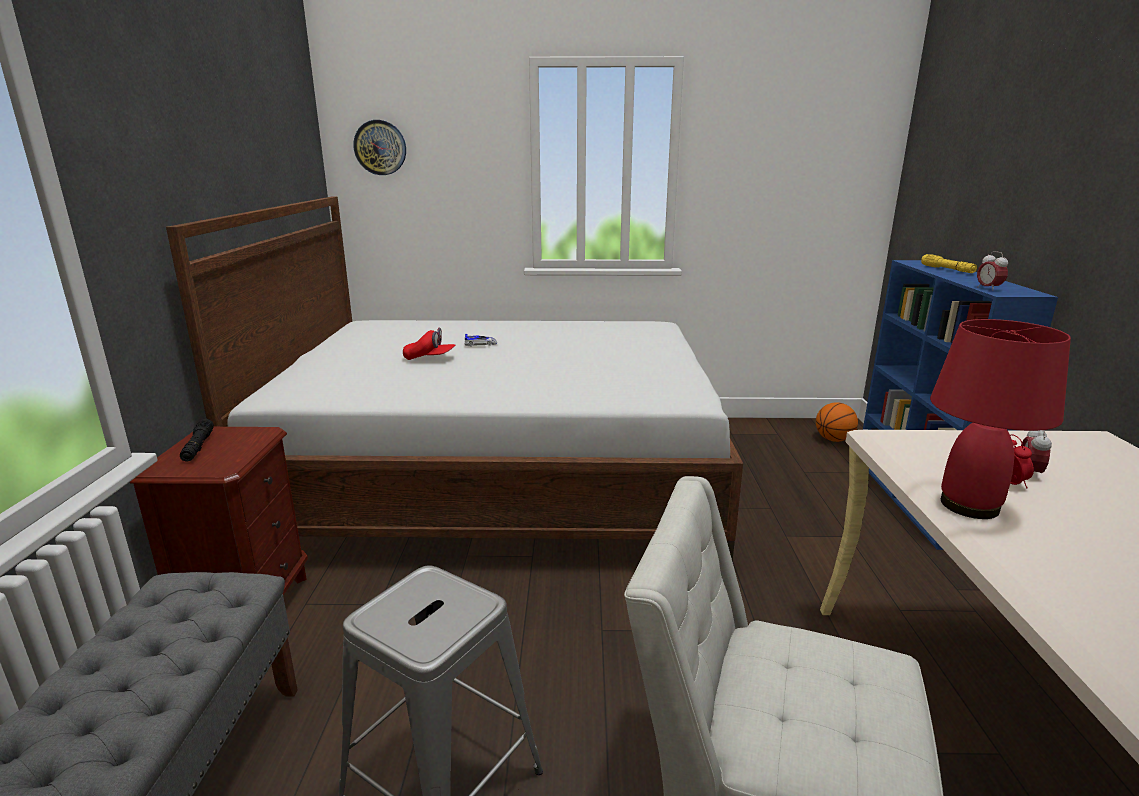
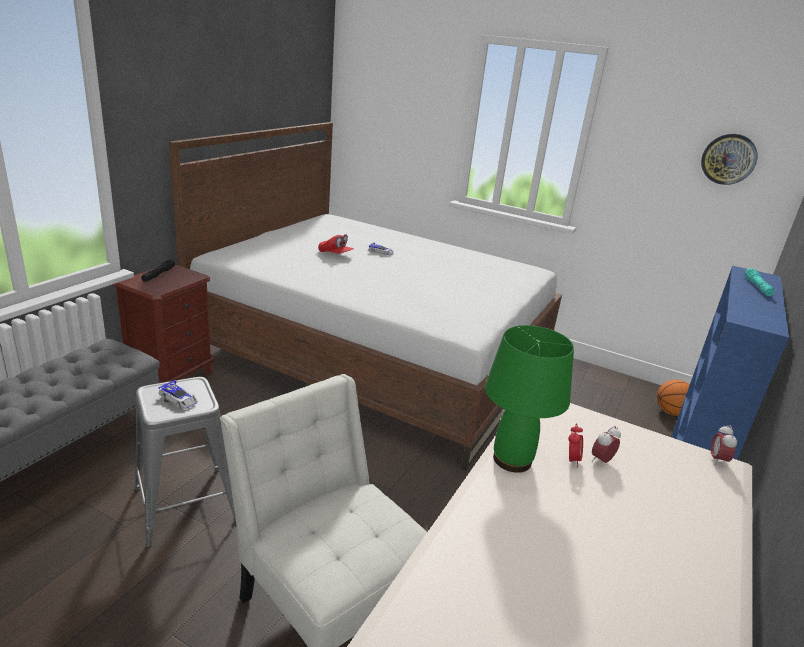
camera: 25 degrees right, 5 degrees up
(380, 147) = (368, 91): wall clock -> wall clock (728, 159)
(433, 611) = (179, 399): none -> toy car
(947, 269) = (757, 287): yellow flashlight -> turquoise flashlight
(970, 506) = (512, 460): red table lamp -> green table lamp
(988, 289) = (740, 313): alarm clock -> alarm clock (717, 460)

